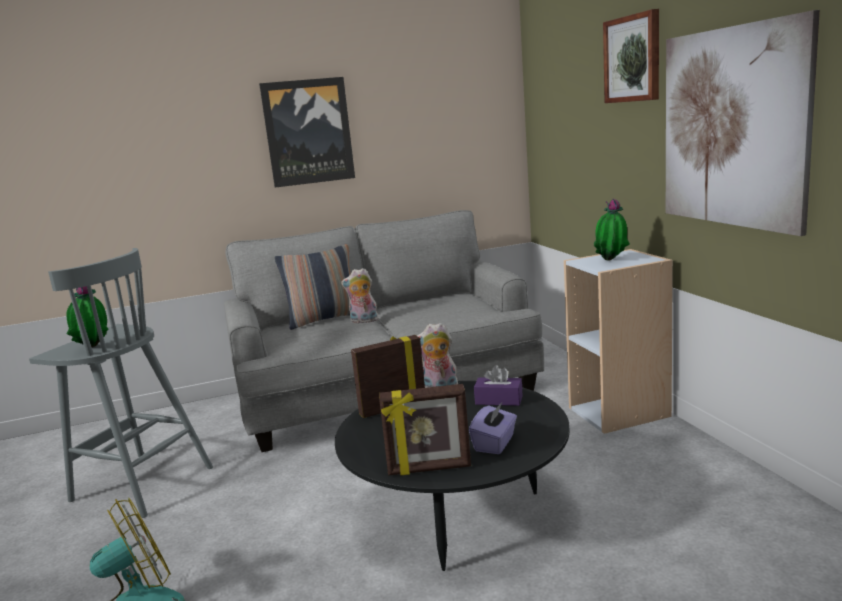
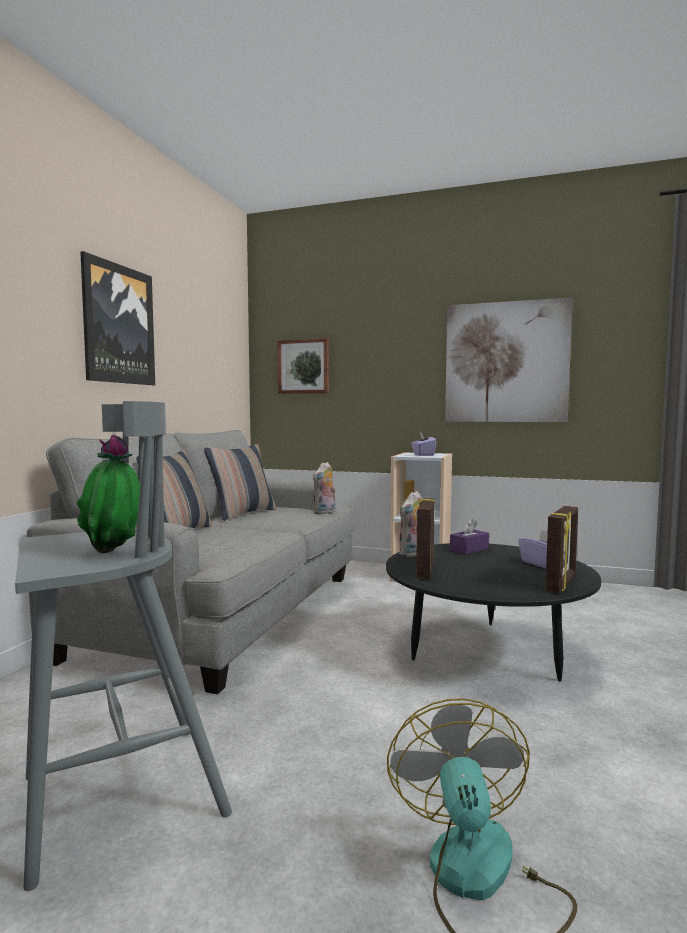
camera: 55 degrees left, 10 degrees down
(363, 321) = (229, 529): plush toy -> plush toy (325, 512)
(422, 303) = (243, 514): none -> pillow
(611, 261) = (423, 455): potted plant -> purple tissue box
(633, 59) = (406, 317): picture -> picture (304, 366)

